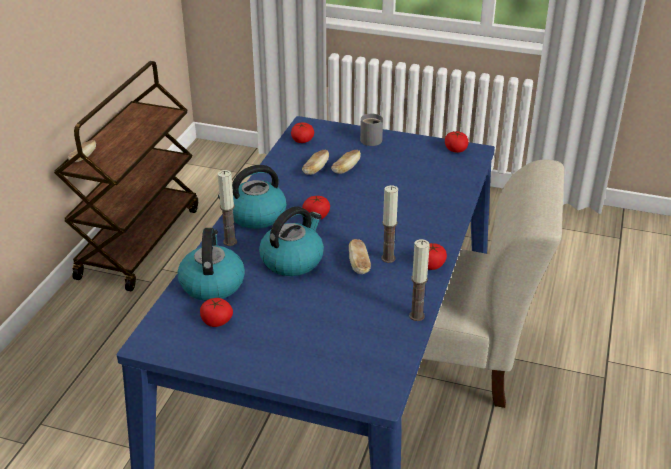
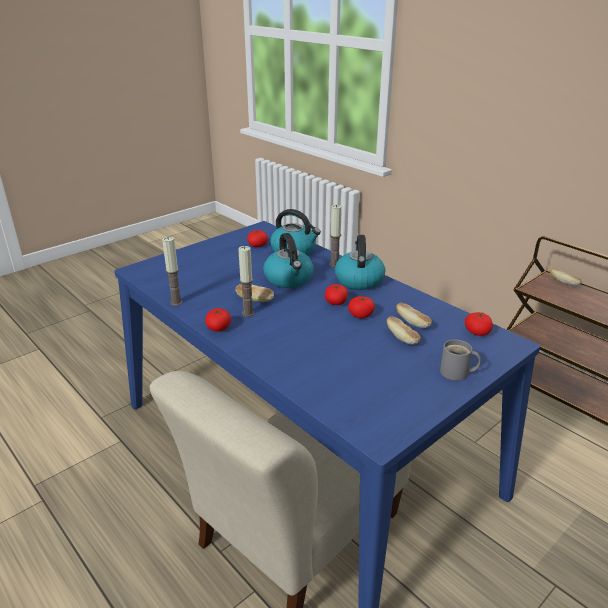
camera: 120 degrees right, 5 degrees down
(455, 149) = (393, 425): tomato -> tomato (361, 315)

